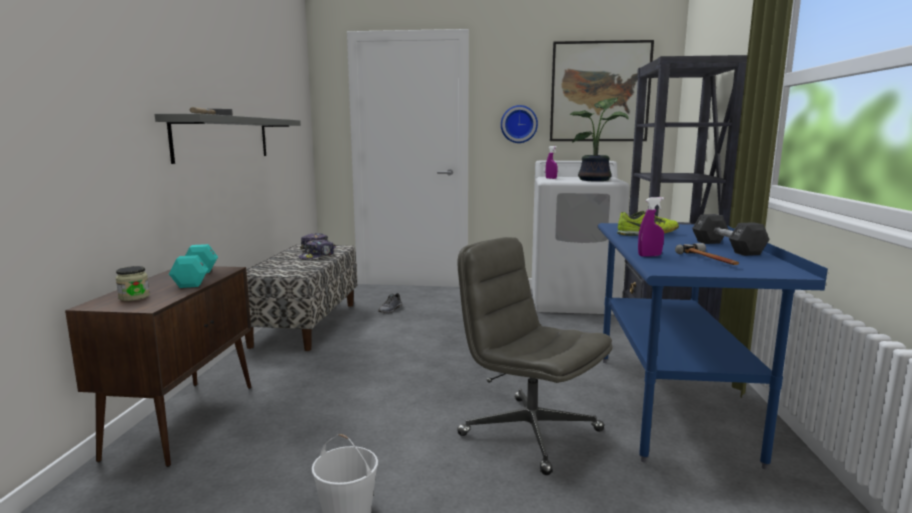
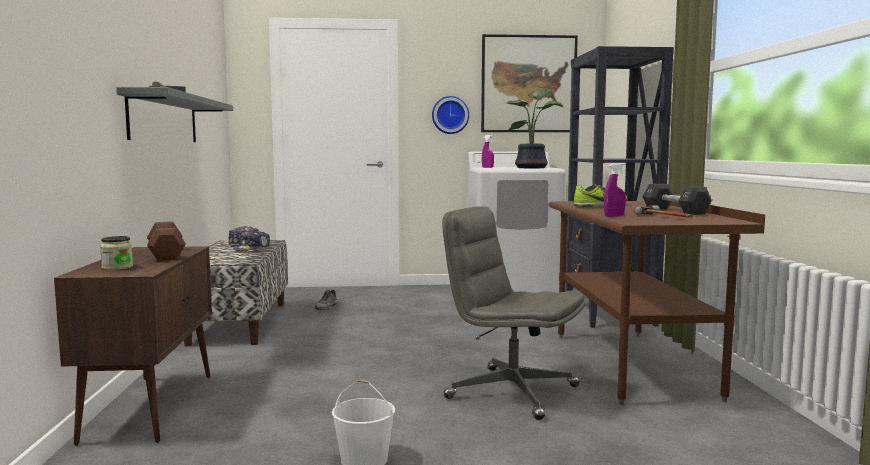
camera: 10 degrees left, 5 degrees down
(196, 278) = (166, 254): turquoise dumbbell -> brown dumbbell
(670, 405) = (631, 365): blue desk -> brown desk

